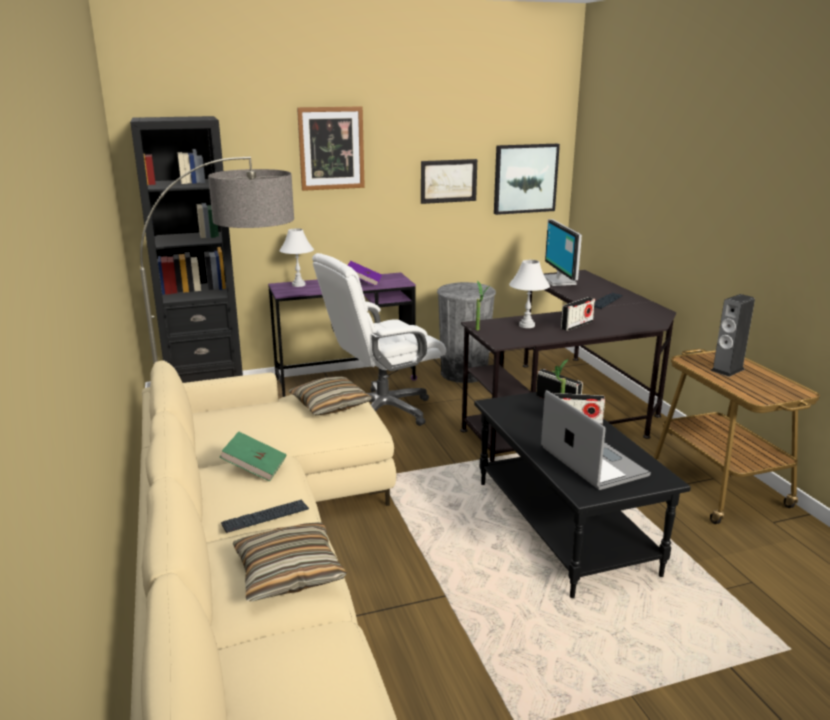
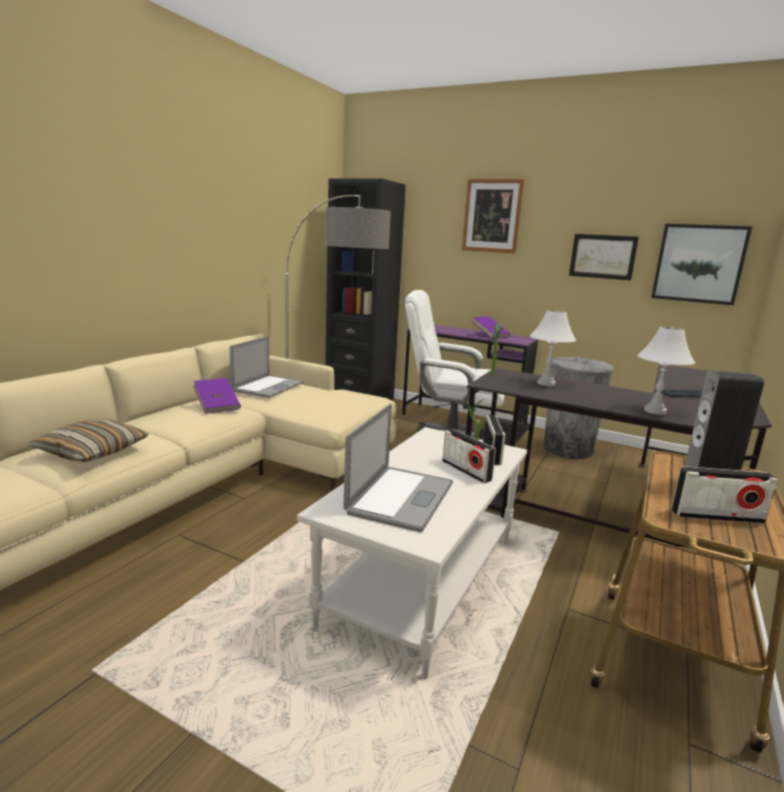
camera: 45 degrees right, 5 degrees down
(235, 424) = (268, 387): none -> laptop
(255, 468) = (217, 406): green book -> purple book
(265, 517) = (160, 427): keyboard -> none
(298, 285) = (440, 327): white table lamp -> white table lamp (654, 411)
(330, 405) = (341, 399): pillow -> none
(560, 280) = (685, 374): monitor -> none
(560, 526) = (421, 579): black coffee table -> white coffee table
(577, 325) = (600, 397): radio -> radio (717, 516)

